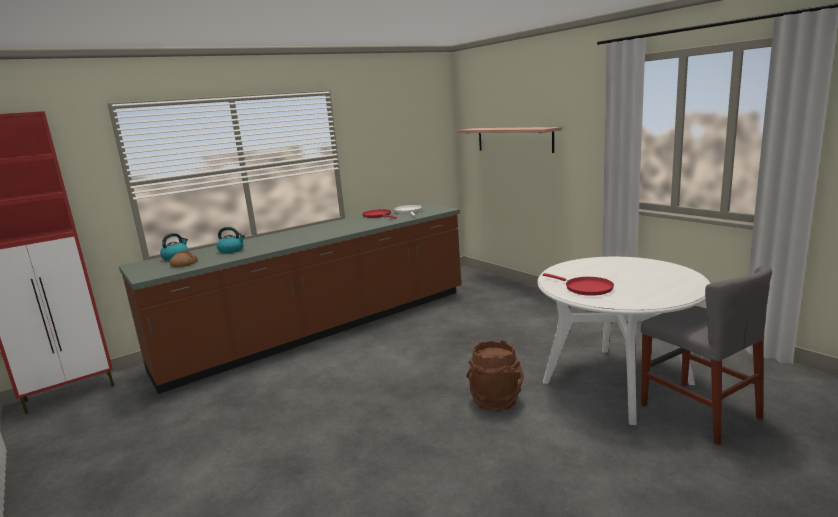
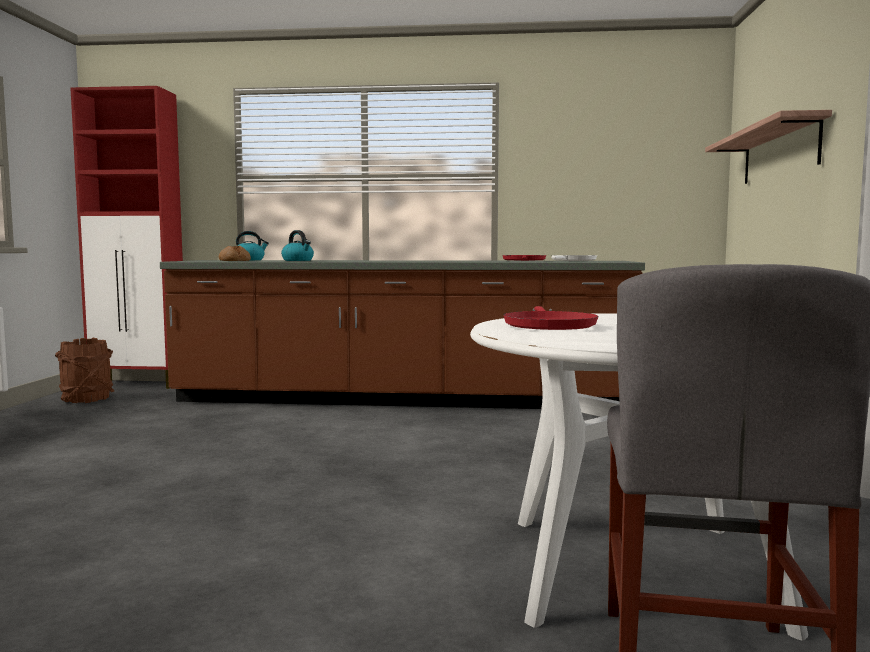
camera: 40 degrees right, 10 degrees down
(496, 401) = (410, 513): brown bucket -> brown bucket (86, 399)

